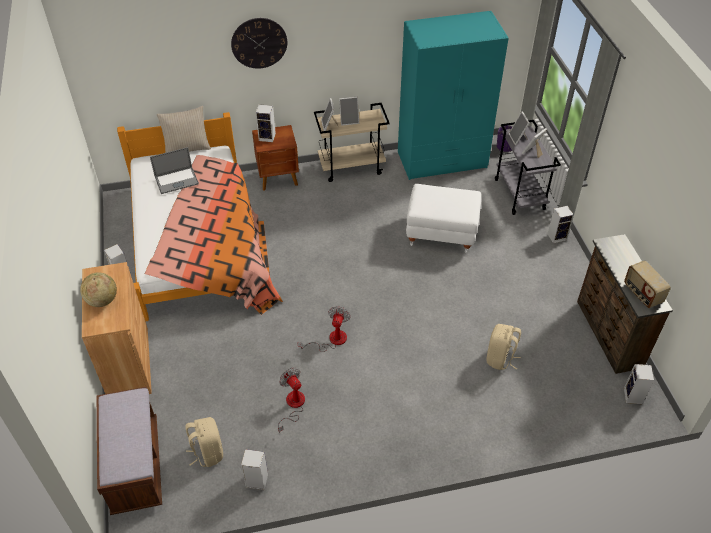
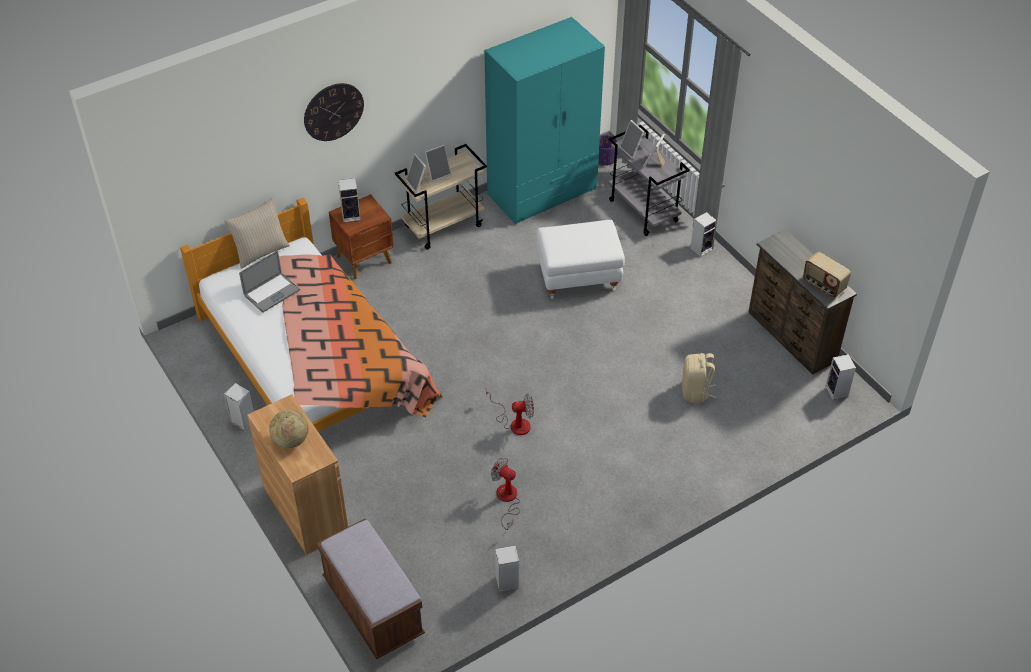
camera: 20 degrees left, 0 degrees up
(207, 452) = (442, 571): beige backpack -> none
(331, 340) = (514, 422): fan -> fan turned 90 degrees clockwise

